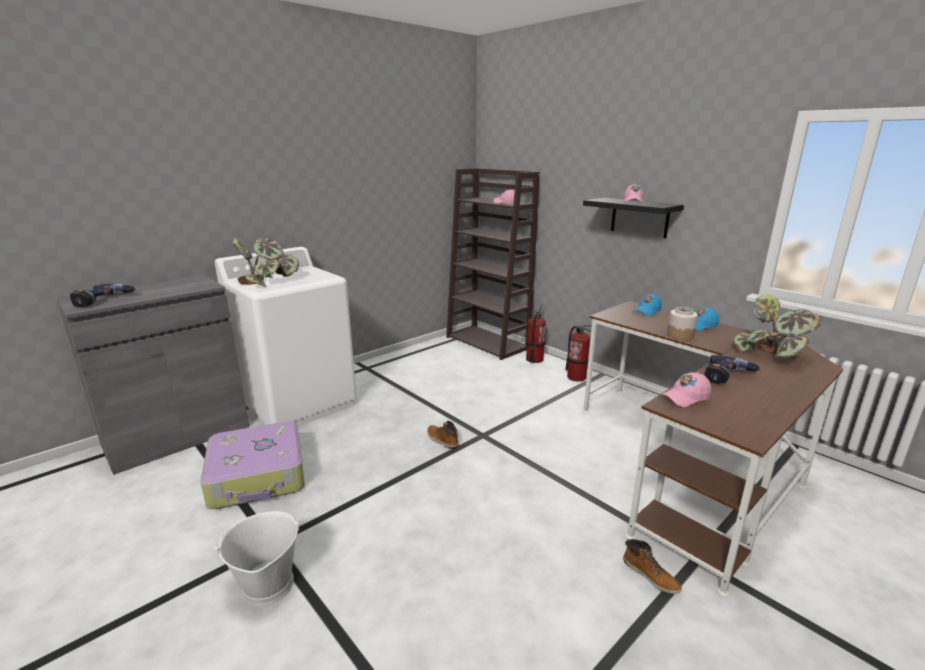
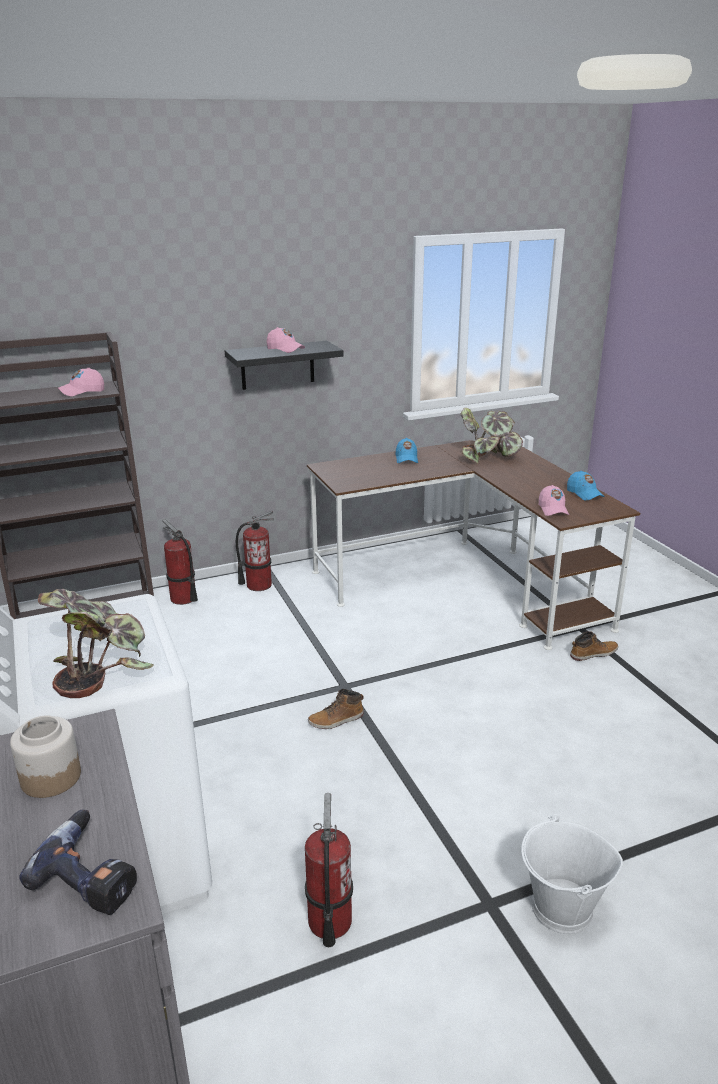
camera: 70 degrees left, 5 degrees up
(258, 476) = (329, 921): suitcase -> fire extinguisher
(647, 311) = (349, 466): blue cap -> blue cap (584, 494)
(680, 335) = (423, 472): jar -> jar (50, 777)
(728, 377) = (522, 484): power drill -> none

